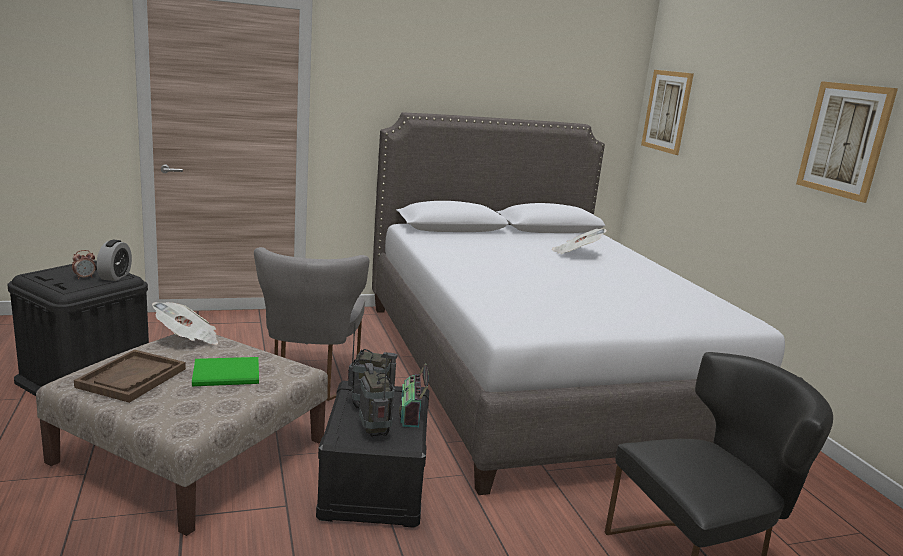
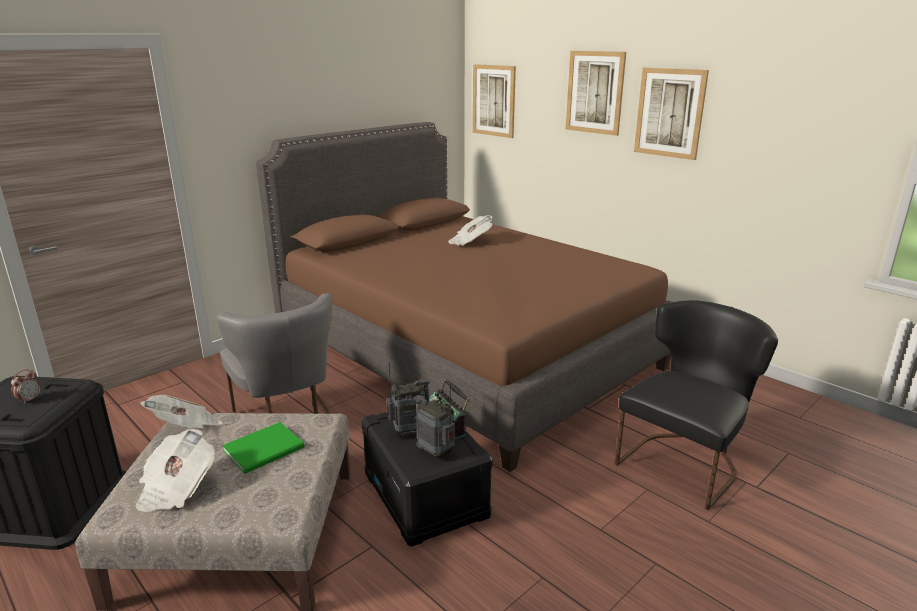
camera: 25 degrees left, 5 degrees up
(115, 276) = (63, 387): alarm clock -> none
(132, 378) = (176, 488): brown tray -> newspaper
(536, 372) = (464, 351): grey bed -> brown bed
(767, 108) = (595, 92): none -> picture

